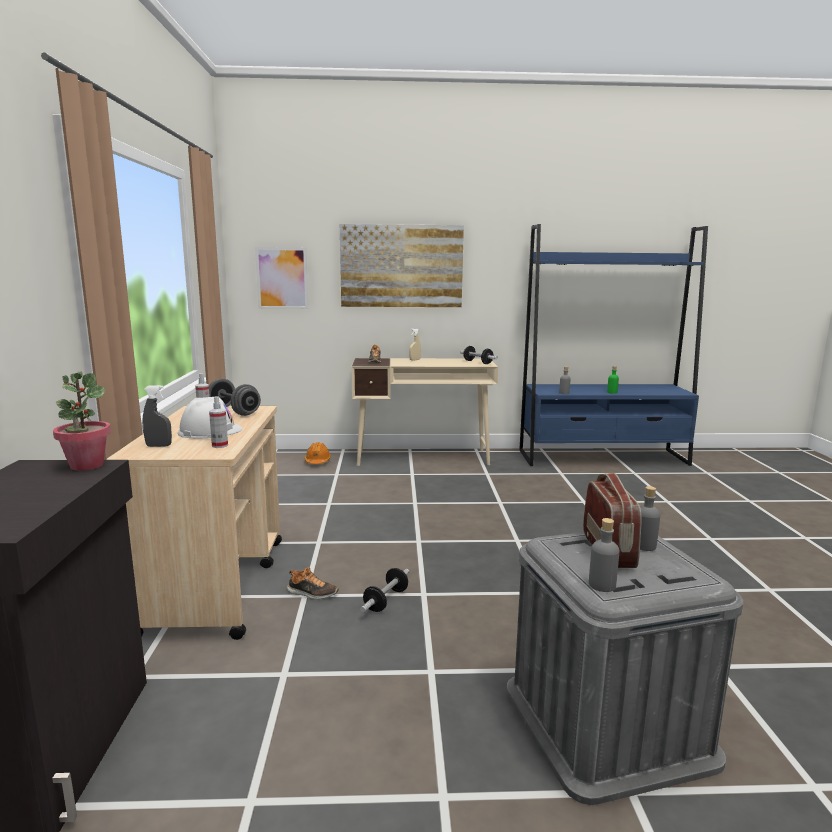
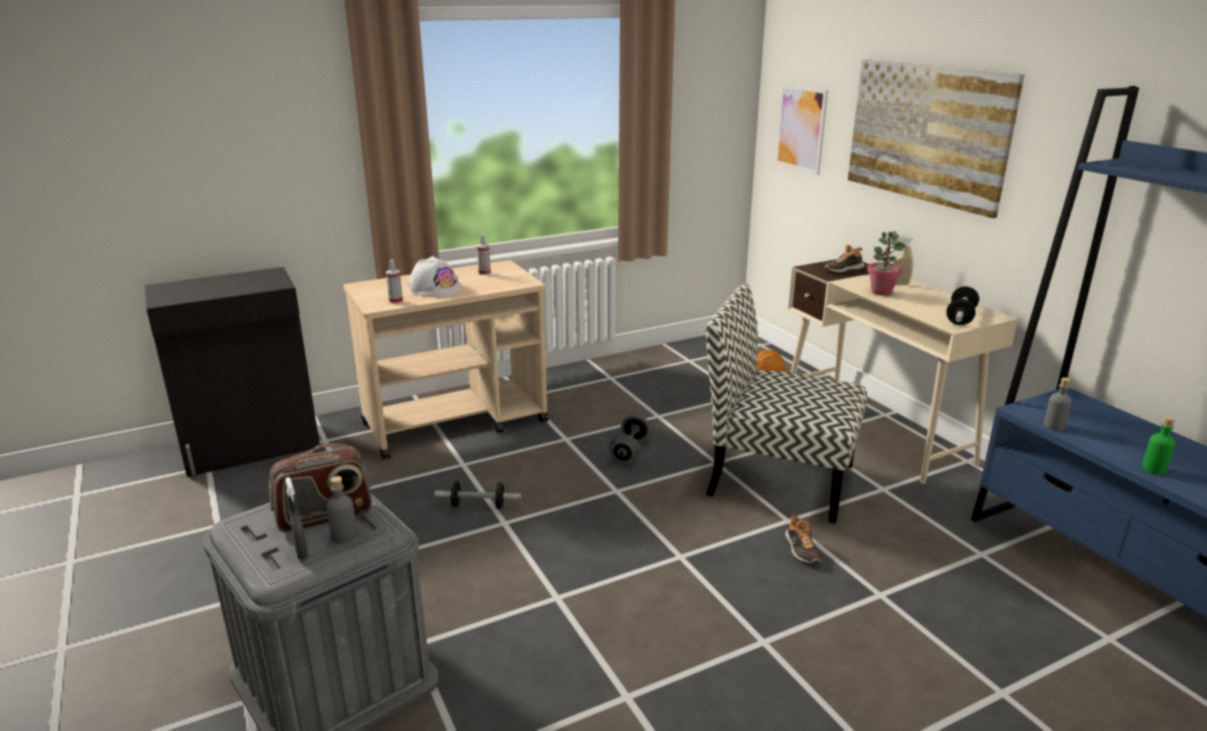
camera: 65 degrees right, 10 degrees up
(86, 465) = (277, 282): potted plant -> potted plant (881, 292)
(158, 446) = (382, 286): grey spray bottle -> grey spray bottle (301, 552)
(234, 411) = (505, 278): grey dumbbell -> grey dumbbell (630, 451)
(312, 593) = (468, 466): shoe -> shoe (801, 549)
(452, 493) = (777, 479): none -> chair
(602, 585) = (250, 520): grey bottle -> none

